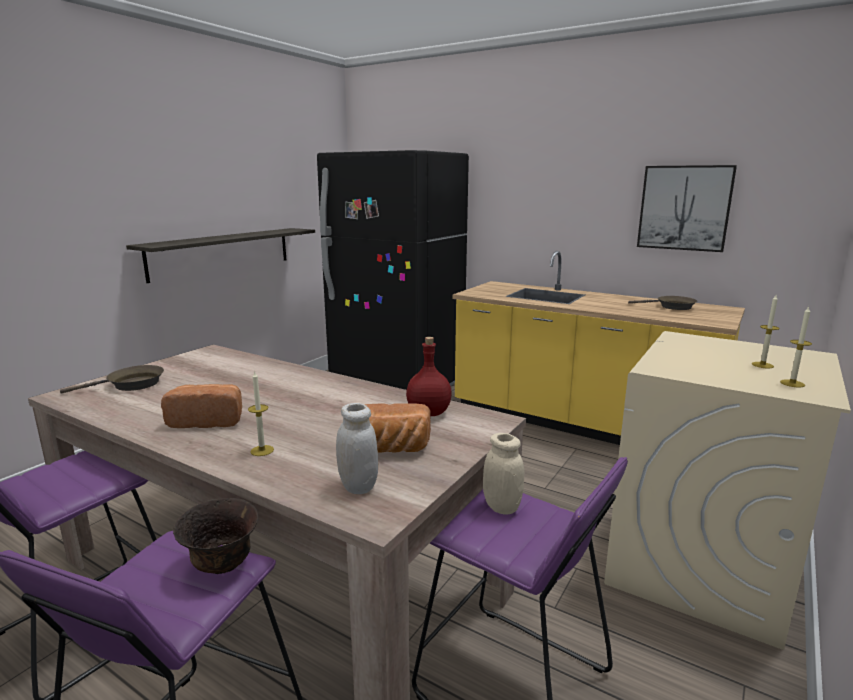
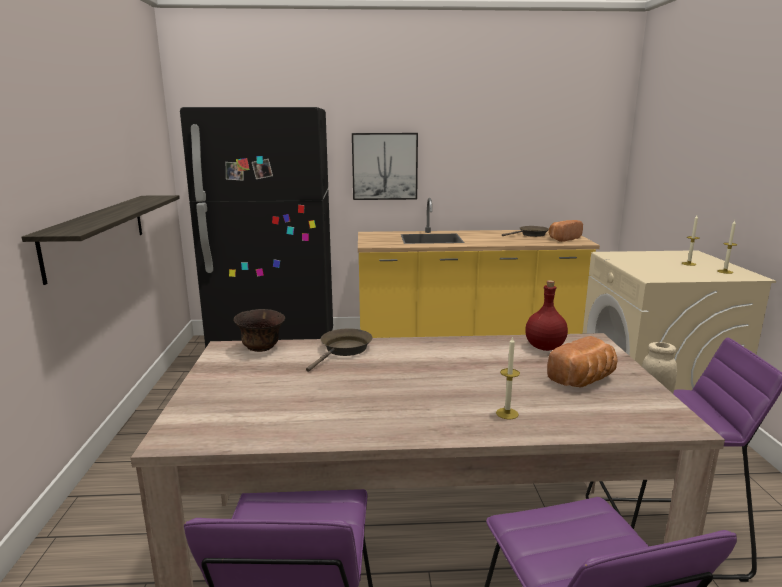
camera: 35 degrees left, 0 degrees up
(131, 385) = (230, 403): brown frying pan -> brown frying pan (344, 350)
(208, 420) = (401, 407): bread -> bread (563, 239)
(223, 565) = (591, 516): brown bowl -> brown bowl (261, 348)
(358, 486) = (626, 411): white jar -> none
(684, 208) = (522, 156): picture -> picture (384, 166)

